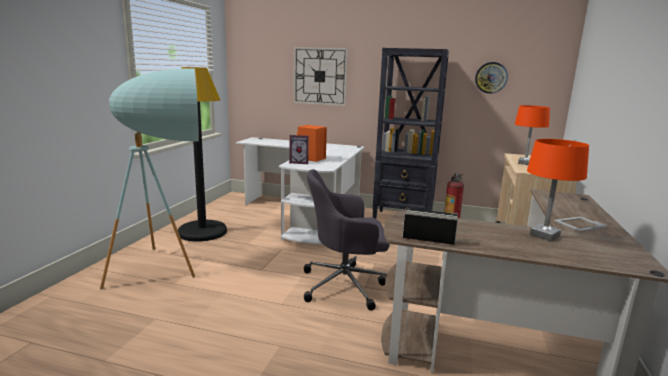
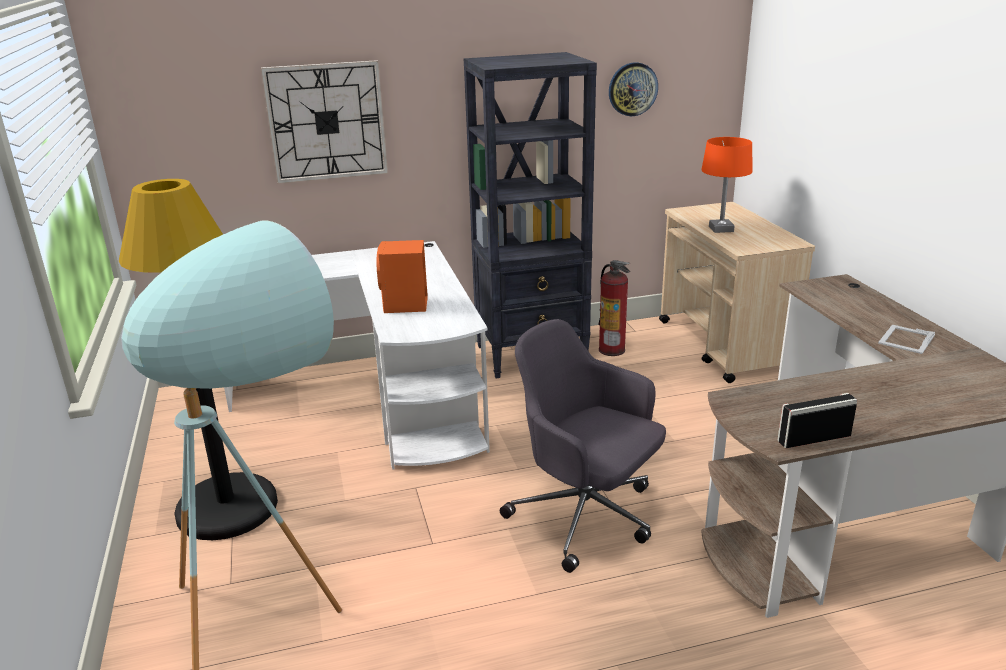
camera: 30 degrees left, 10 degrees up
(299, 162) = (402, 322): picture frame -> none
(345, 285) = (586, 517): grey office chair -> grey office chair turned 75 degrees clockwise
(544, 235) = (903, 376): orange table lamp -> none

